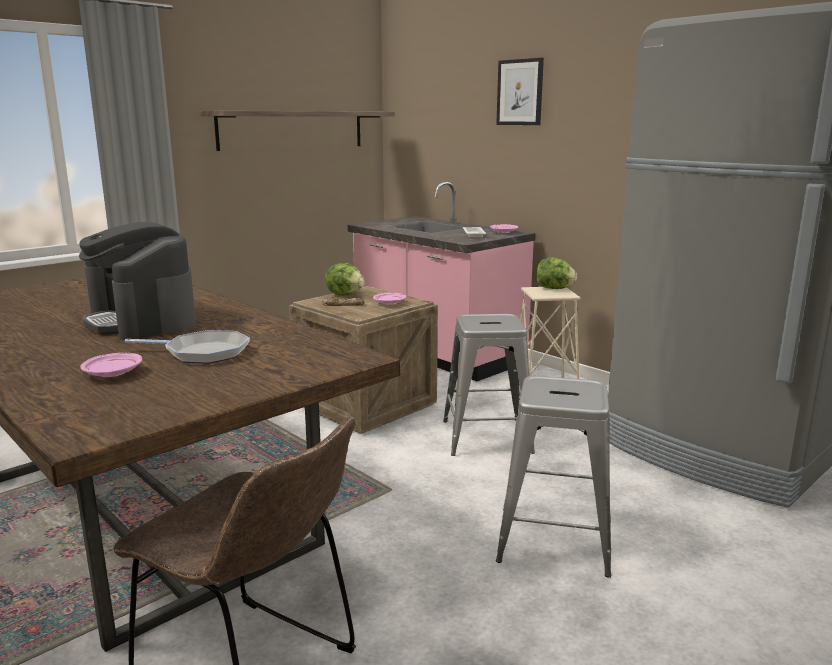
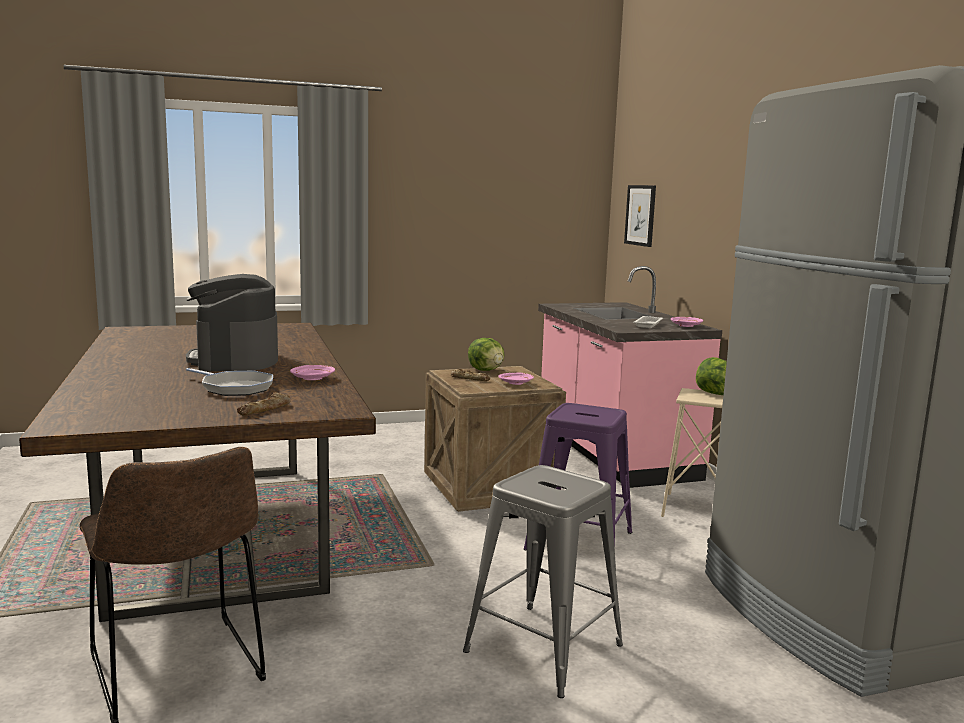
camera: 25 degrees right, 5 degrees down
(113, 373) = (151, 391): pink plate -> pink plate (313, 378)
(282, 371) = (266, 409): none -> bread
(292, 130) = (501, 204): shelf -> none
(486, 436) = (578, 541): grey stool -> purple stool
(520, 92) = (721, 172): picture -> picture (640, 215)

